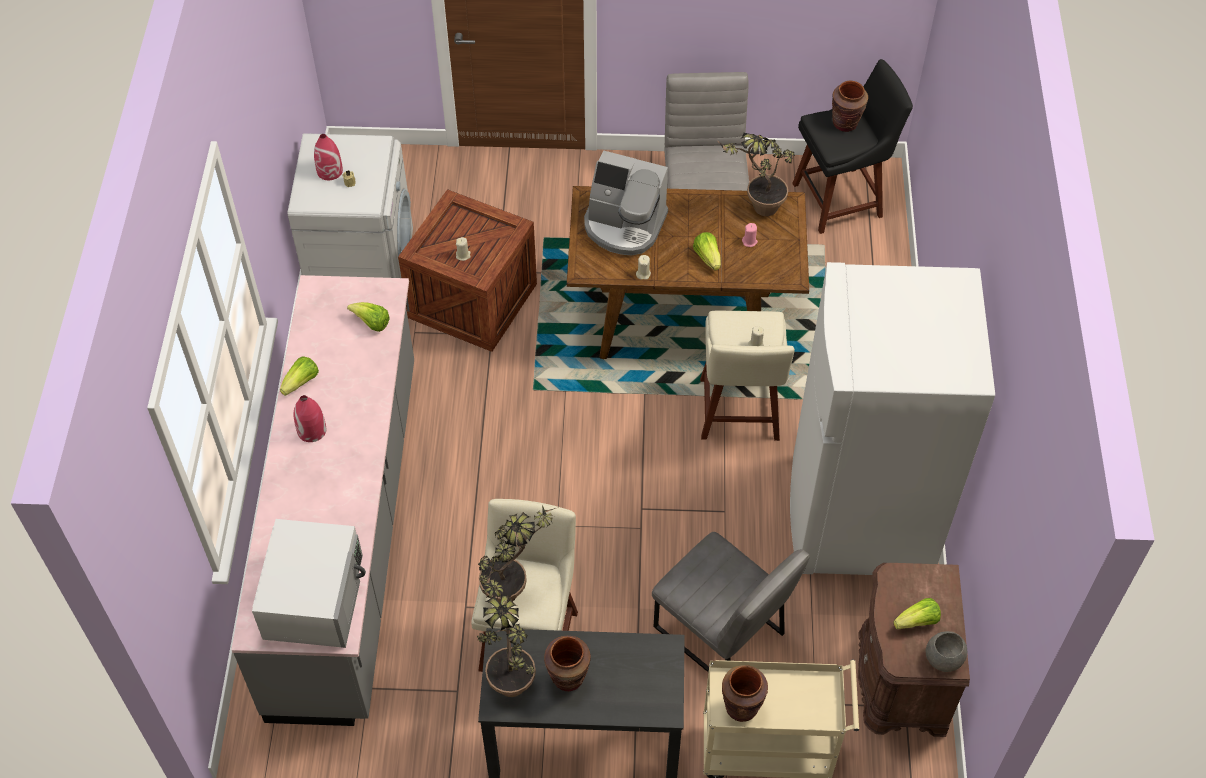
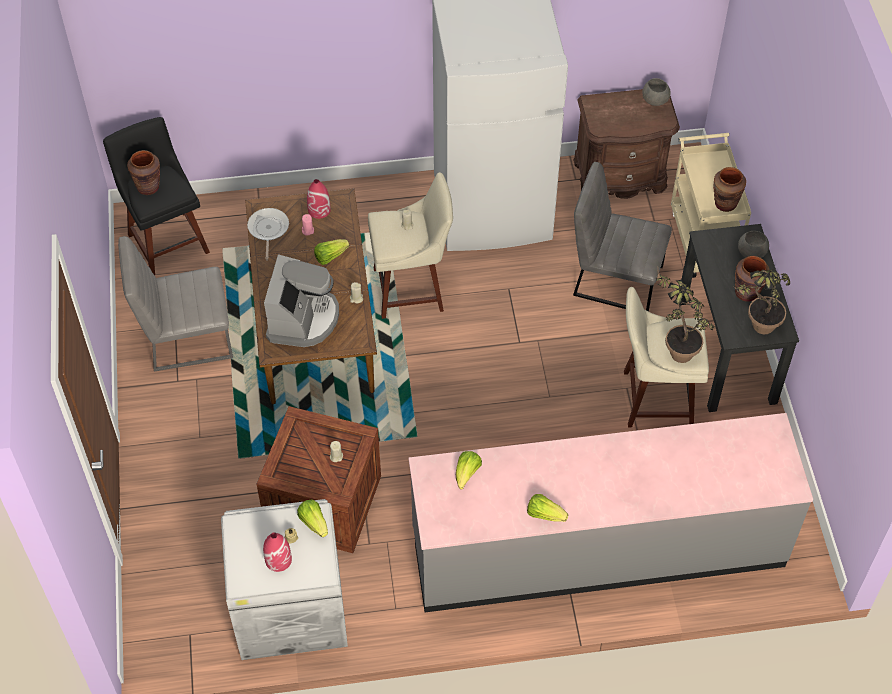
camera: 100 degrees left, 0 degrees up
(311, 430) = (593, 493): red vase -> red vase (319, 210)
(314, 596) = (748, 452): white microwave -> none
(635, 703) = (752, 252): none -> grey bowl
(721, 633) = (615, 279): grey chair -> grey chair turned 105 degrees counterclockwise
(756, 207) = (268, 230): potted plant -> frying pan
(917, 621) = (632, 114): lettuce -> lettuce (314, 522)

